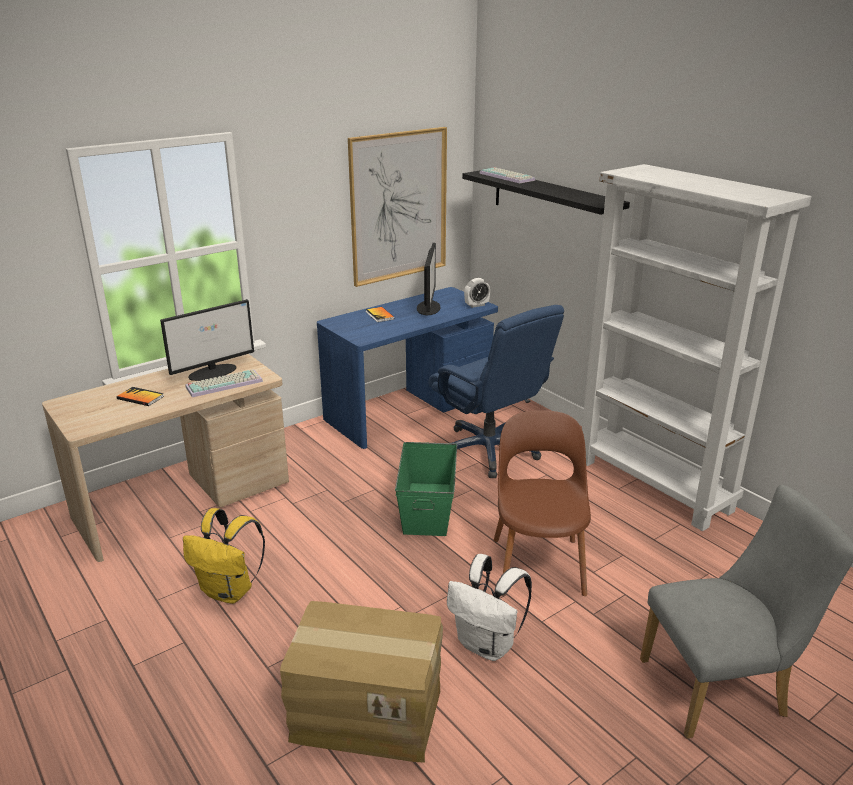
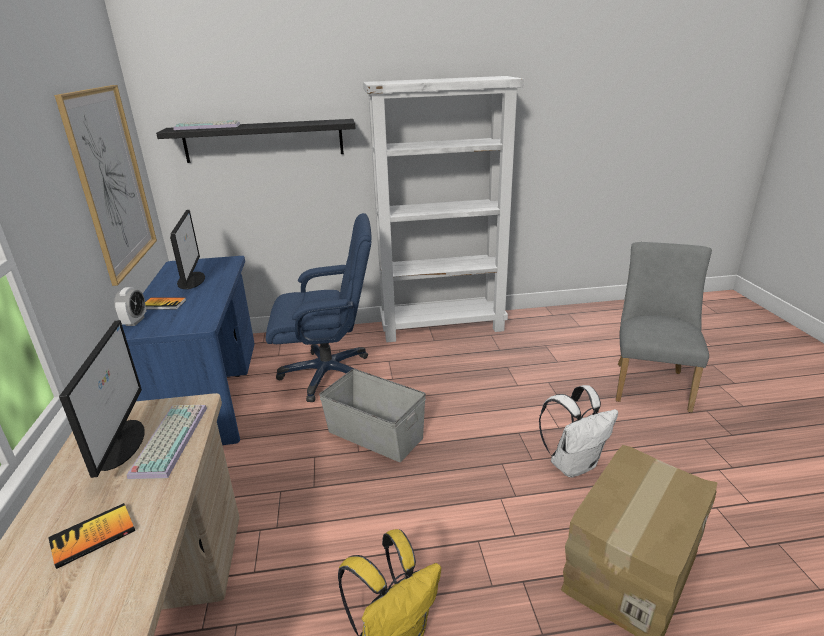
camera: 60 degrees left, 0 degrees up
(428, 307) = (191, 280): monitor -> monitor turned 45 degrees clockwise
(428, 508) = (375, 434): green storage box -> grey storage box
(476, 305) = (226, 261): alarm clock -> alarm clock (135, 321)
(538, 562) = (491, 404): brown chair -> none

